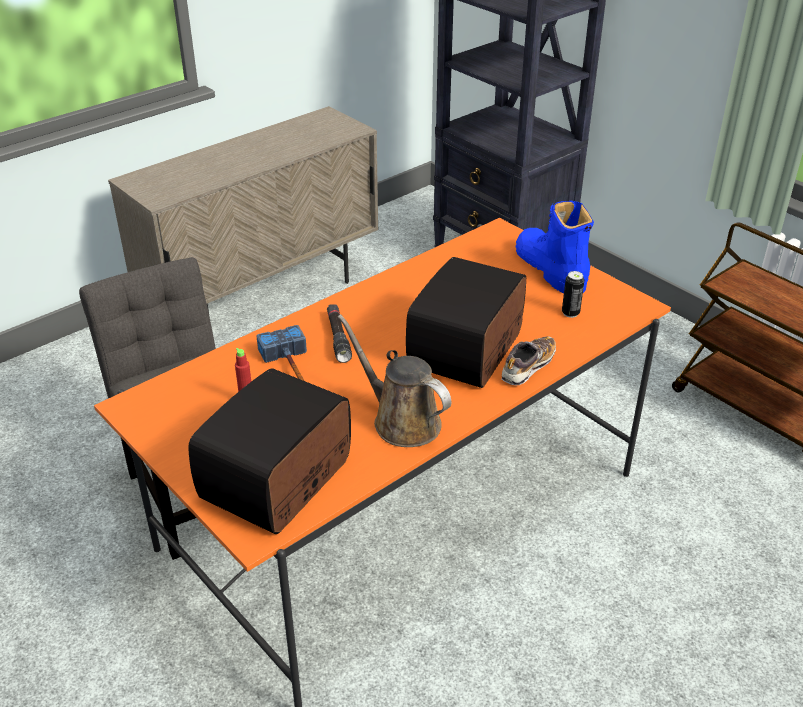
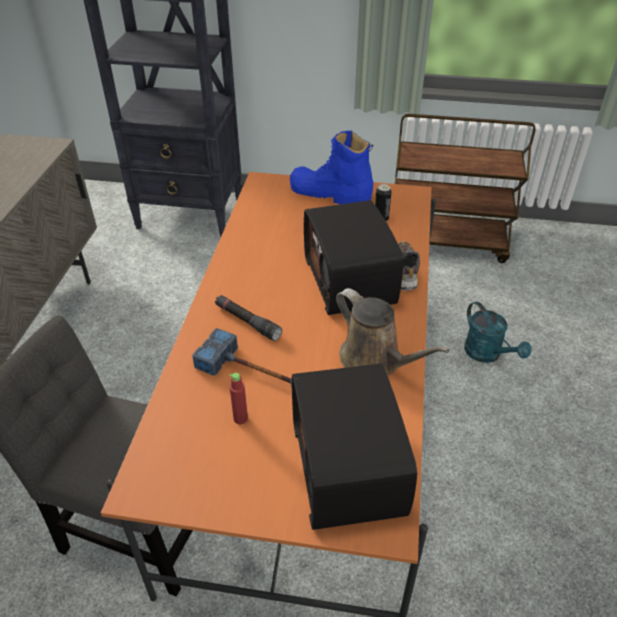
camera: 40 degrees left, 5 degrees up
(401, 421) = (375, 360): brown watering can -> brown watering can turned 135 degrees counterclockwise
(674, 551) = (487, 354): none -> turquoise watering can

